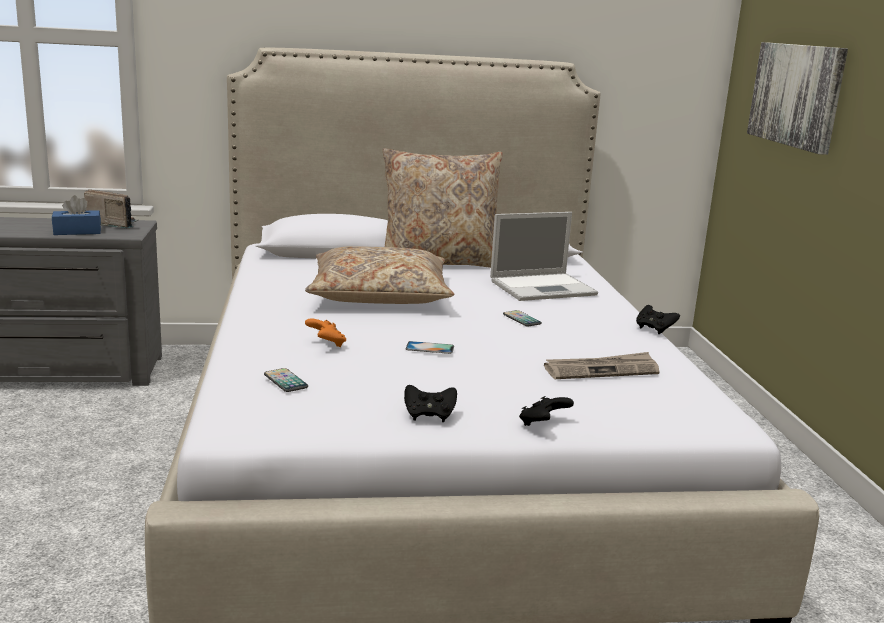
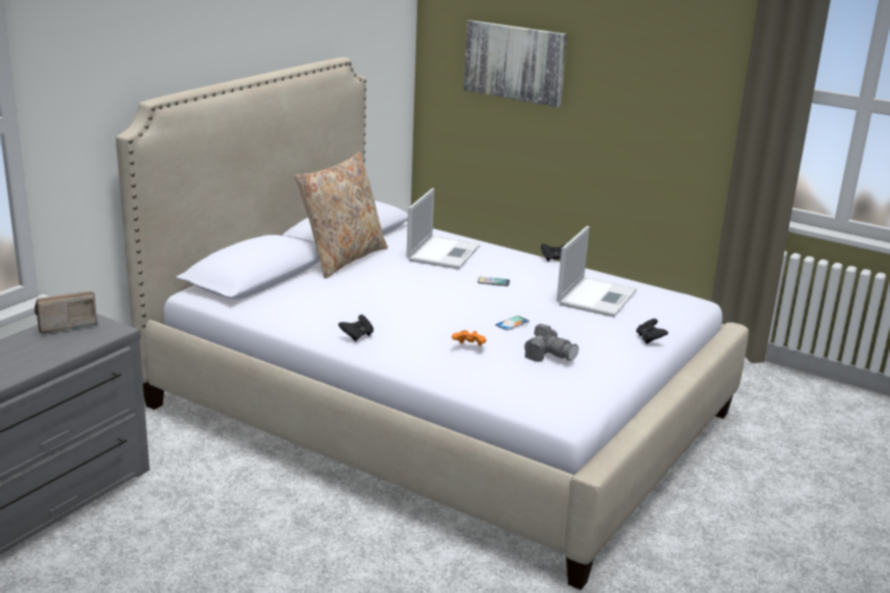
camera: 50 degrees left, 5 degrees up
(77, 231) = (67, 346): blue tissue box -> none
(285, 381) = (520, 378): phone -> none
(374, 380) = (549, 355): none -> camera
(379, 295) = (386, 300): beige pillow -> none
(429, 416) = (610, 360): black game controller -> black game controller (357, 336)
(601, 370) = (597, 297): newspaper -> laptop

